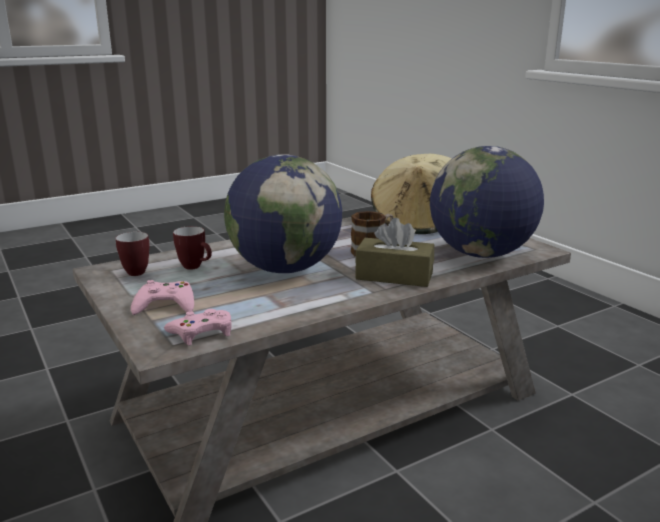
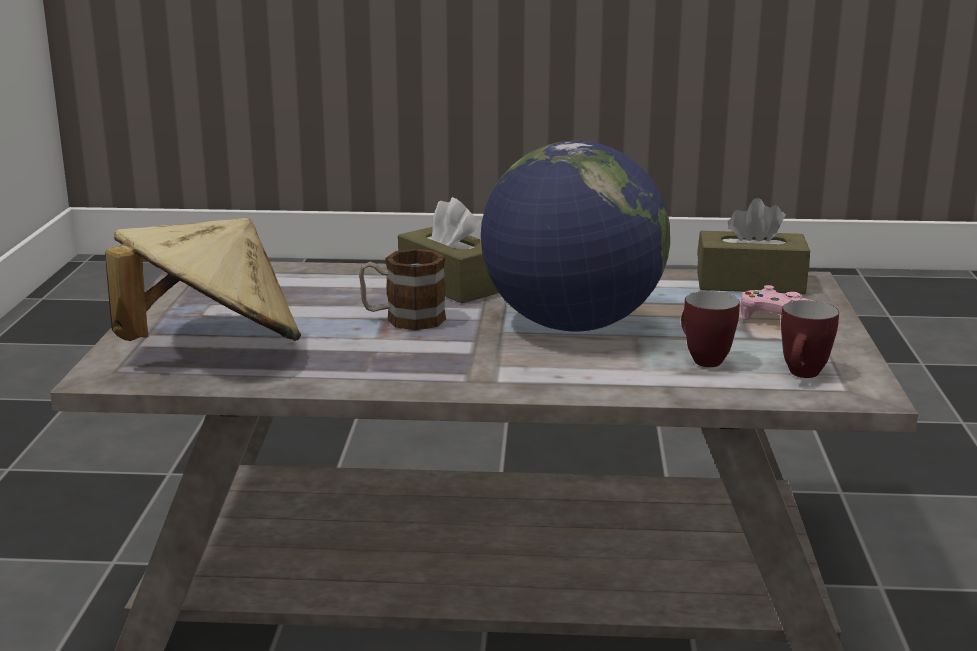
camera: 145 degrees left, 0 degrees up
(202, 332) = (750, 283): pink game controller -> brown tissue box
(481, 254) = (282, 281): globe -> none

